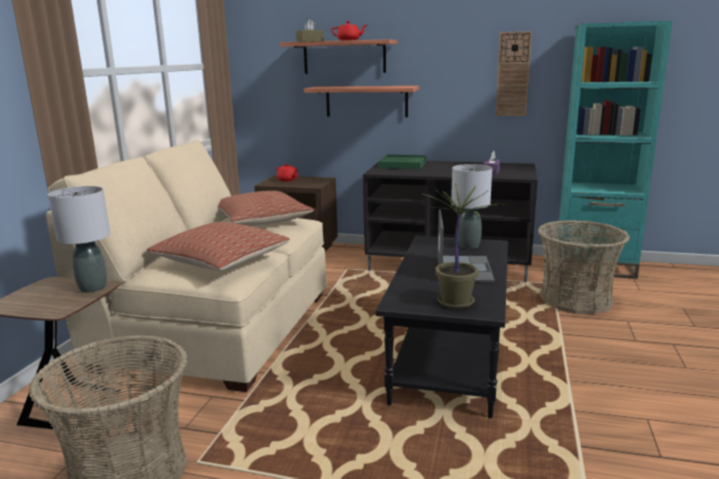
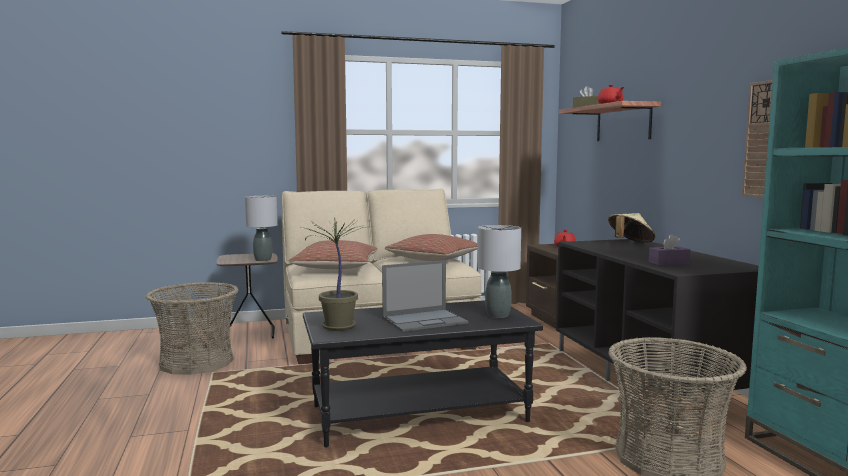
camera: 60 degrees right, 10 degrees down
(366, 101) = (635, 171): shelf -> none
(402, 164) = (630, 243): green tray -> beige hat

